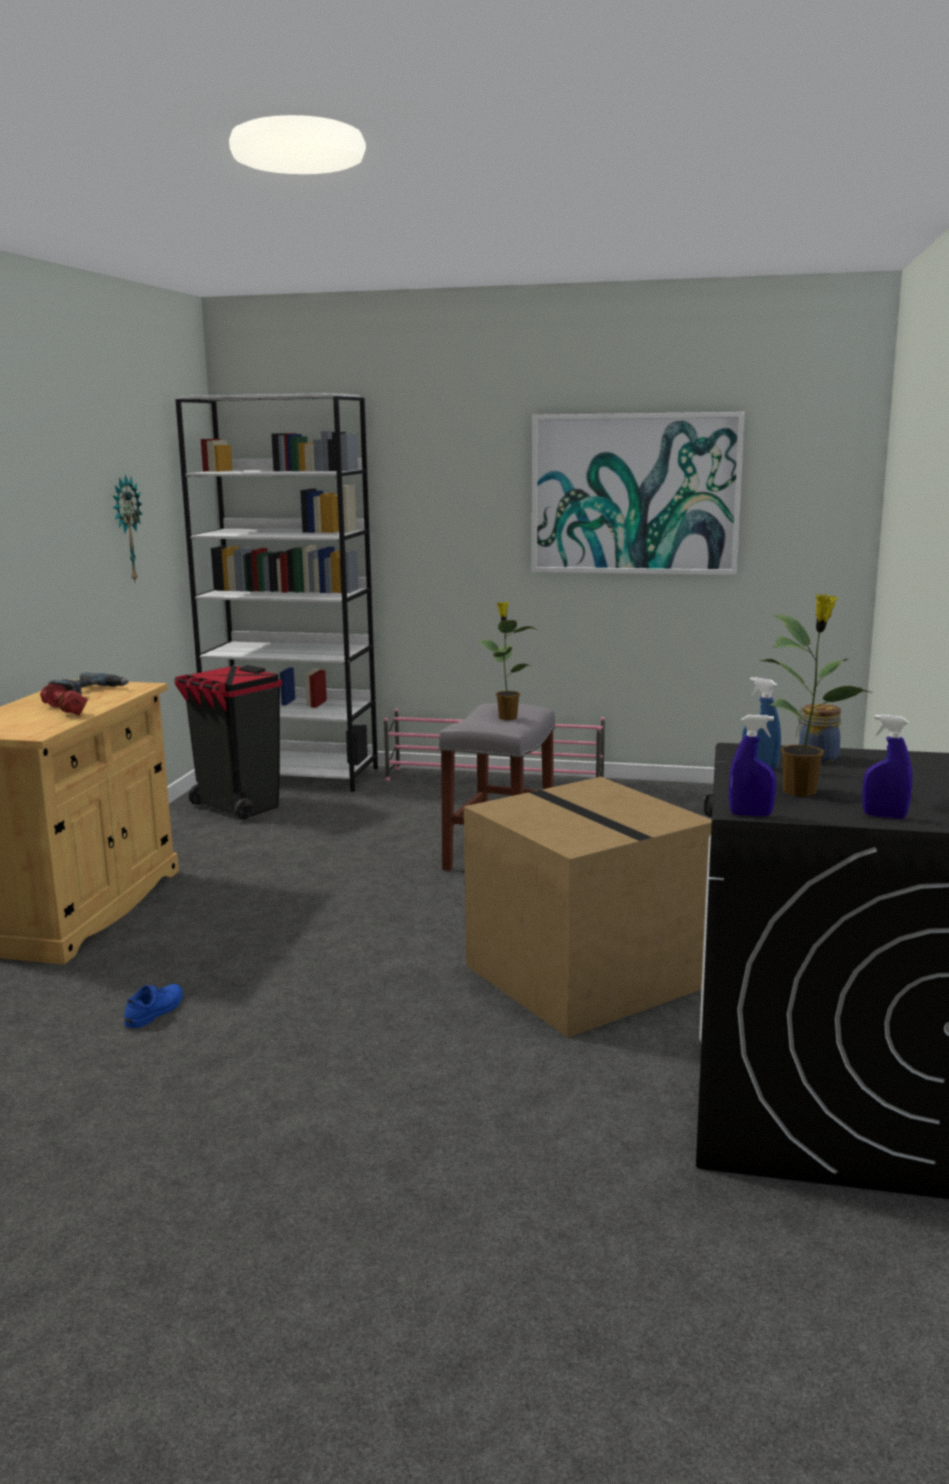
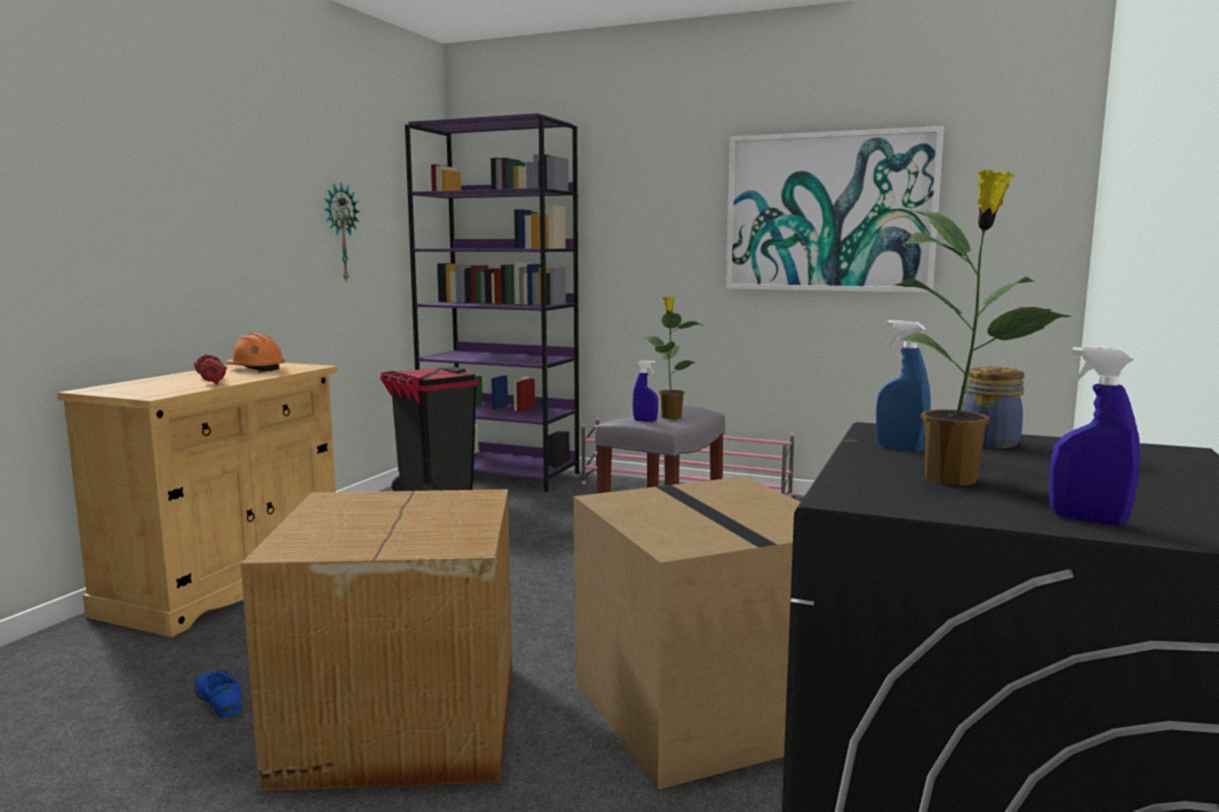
camera: 10 degrees right, 5 degrees down
(88, 692) = (256, 369): power drill -> orange hard hat
(155, 1011) = (218, 700): blue shoe -> blue shoe turned 75 degrees counterclockwise
(294, 775) = (501, 475): white bookcase -> purple bookcase
(330, 1013) = (397, 724): none -> cardboard box
(750, 814) = (860, 504): blue spray bottle -> blue spray bottle (645, 421)

